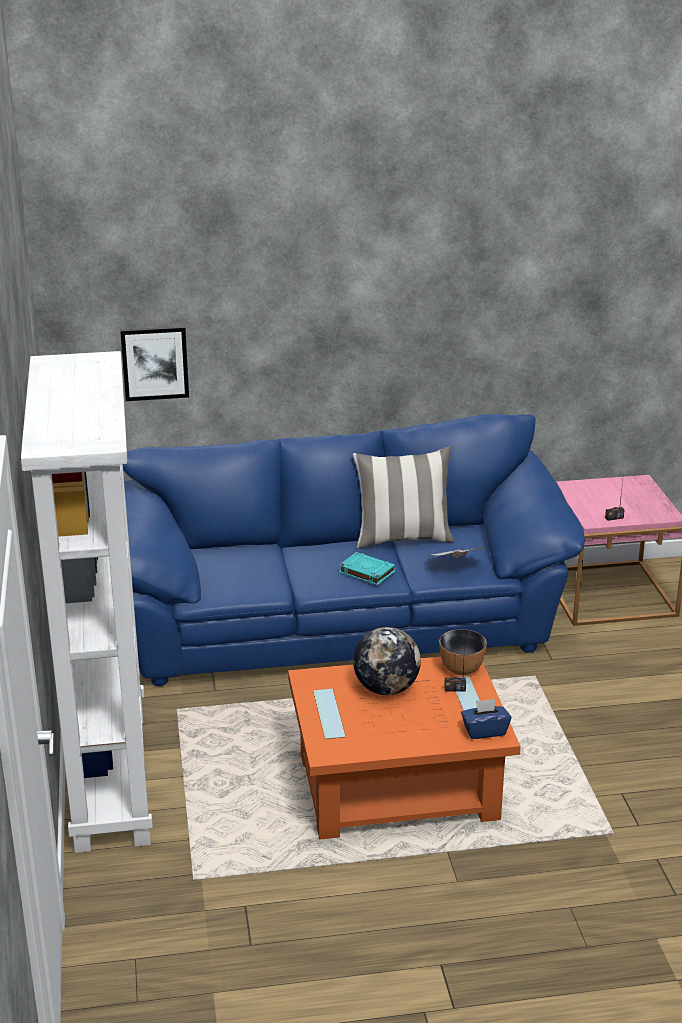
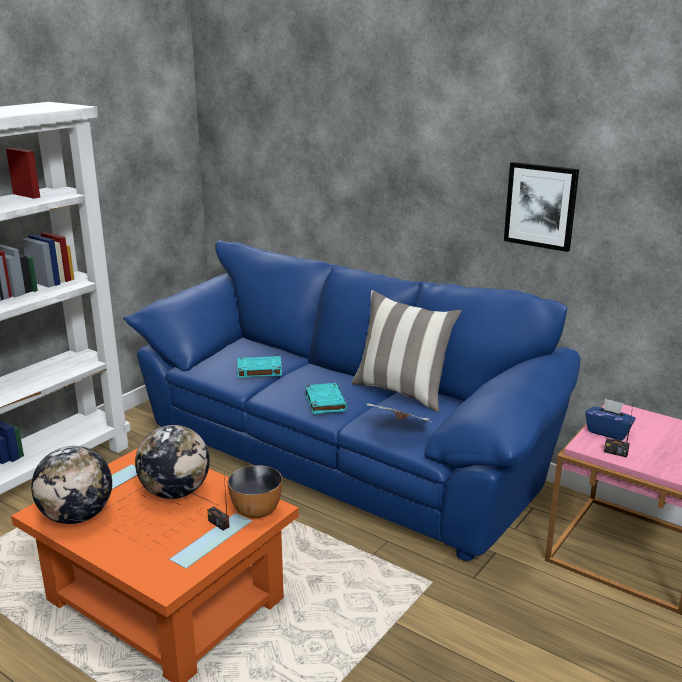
camera: 45 degrees right, 5 degrees down
(155, 362) = (267, 175): picture -> picture (541, 206)
(266, 571) = (259, 370): none -> turquoise book
(358, 739) = (77, 516): none -> globe
(484, 731) = (166, 573): blue tissue box -> blue tissue box (608, 432)

